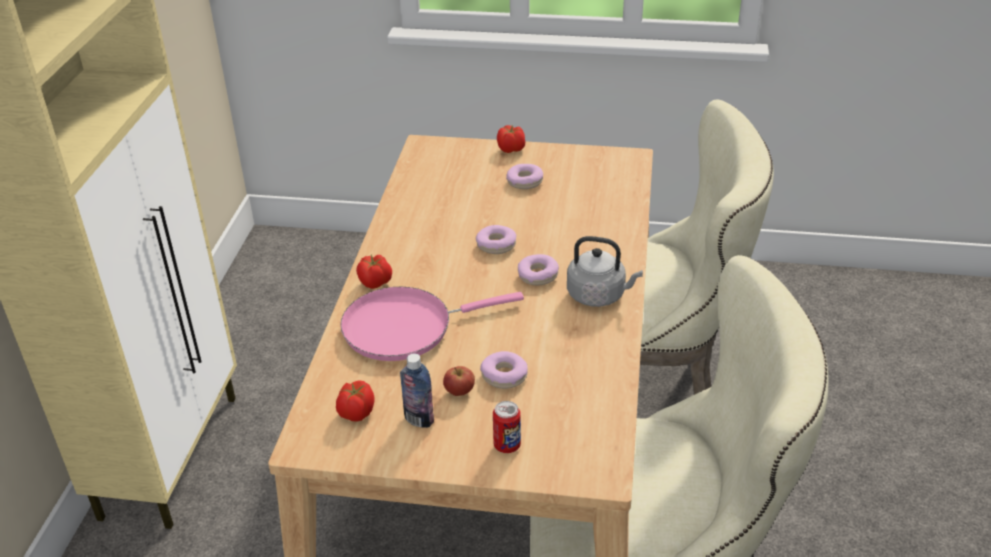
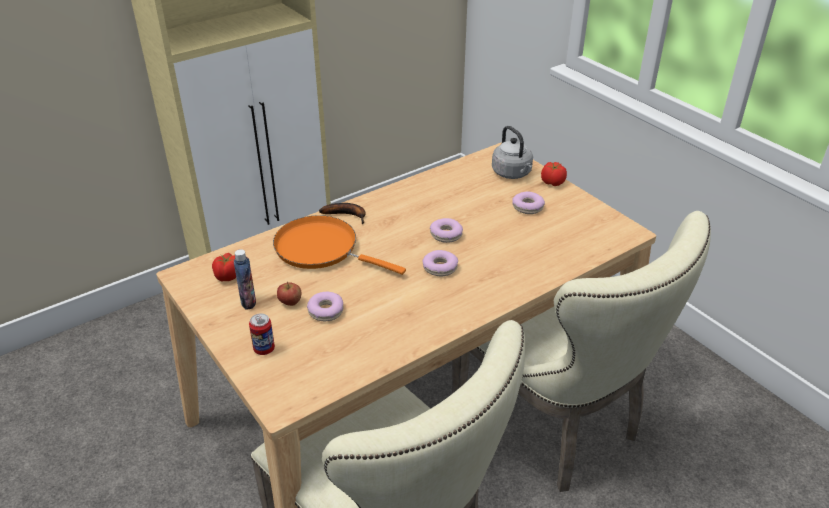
camera: 45 degrees right, 0 degrees up
(376, 282) = (347, 215): tomato -> banana
(405, 327) = (321, 249): pink frying pan -> orange frying pan
(599, 295) = (456, 304): grey kettle -> grey kettle (512, 173)

